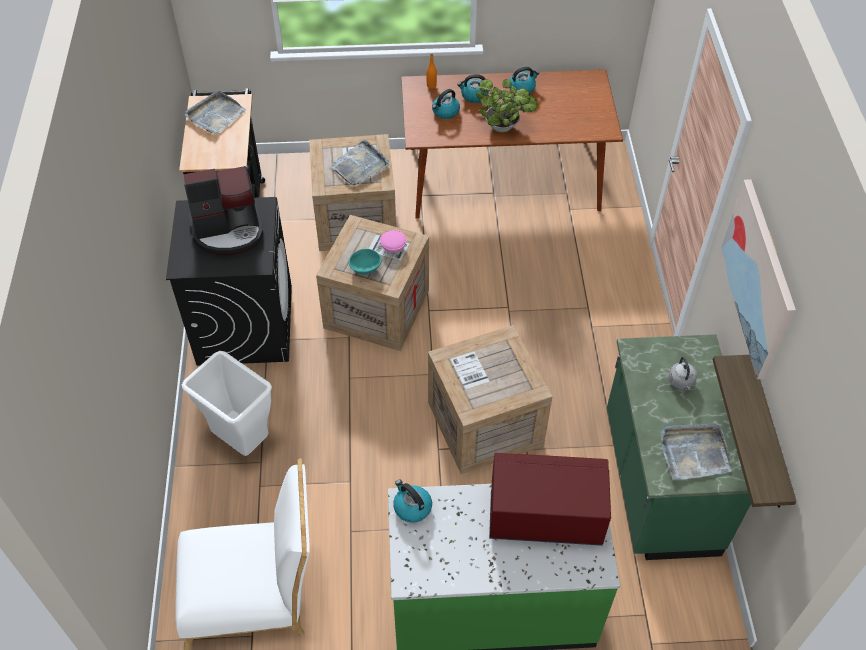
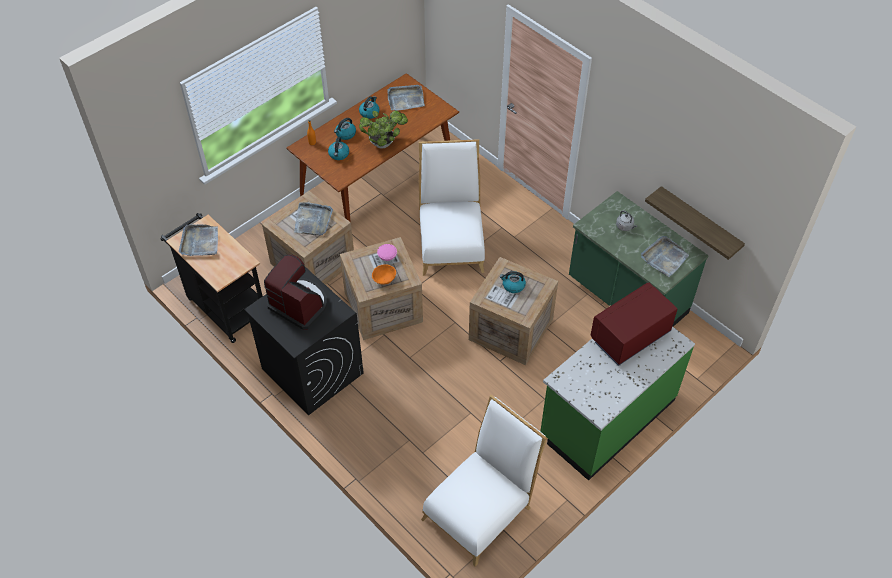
camera: 40 degrees left, 0 degrees up
(228, 230) = (299, 305): coffee machine -> coffee machine turned 90 degrees counterclockwise
(240, 441) = (384, 437): white trash can -> none
(365, 269) = (384, 279): turquoise bowl -> orange bowl
(412, 507) = (565, 379): kettle -> kettle (513, 286)
(516, 287) = (451, 241): none -> white chair
(575, 95) = (405, 99): none -> grey tray
(758, 278) = (646, 142): picture -> none

